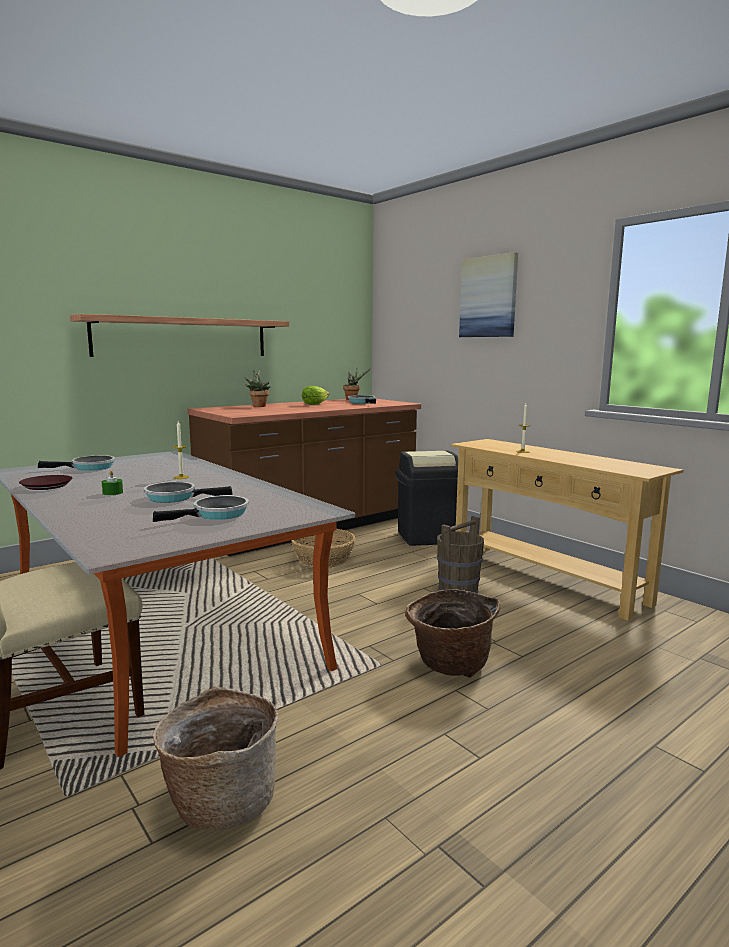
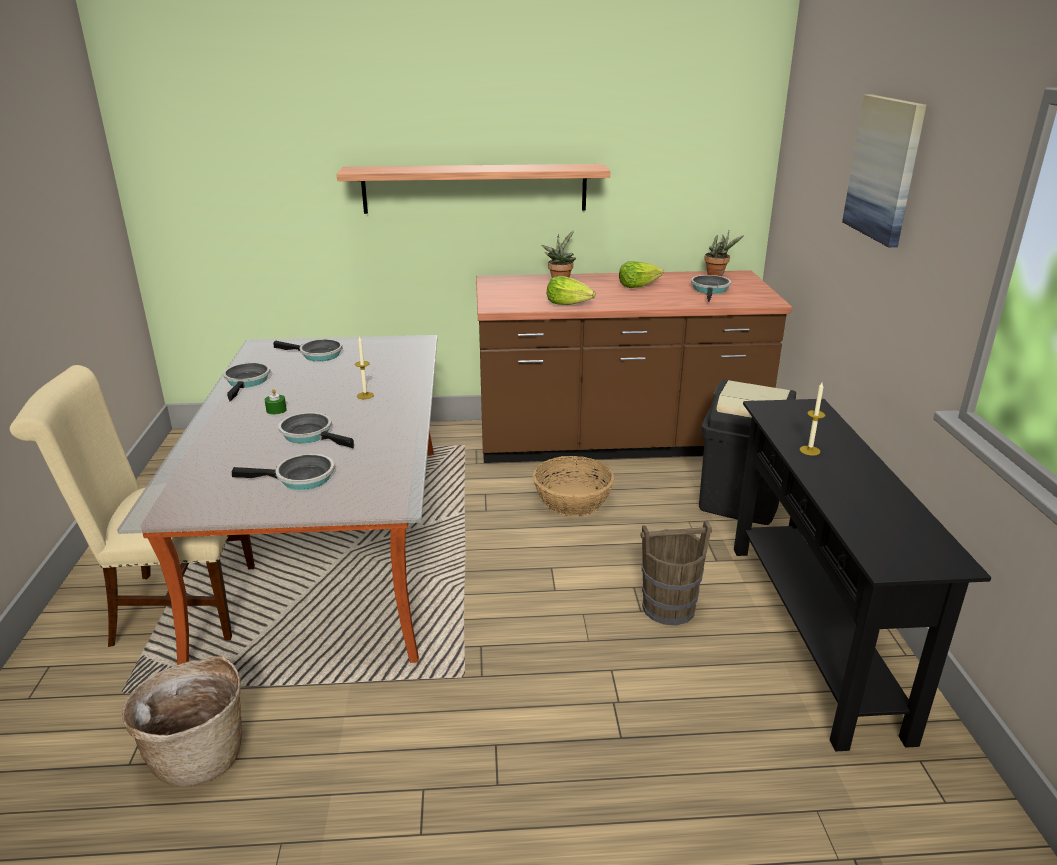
camera: 35 degrees right, 15 degrees up
(47, 486) = (247, 382): brown plate -> frying pan
(288, 411) = (568, 304): none -> lettuce
(449, 665) = (528, 710): basket -> none
(545, 578) = (813, 633): beige console table -> black console table

